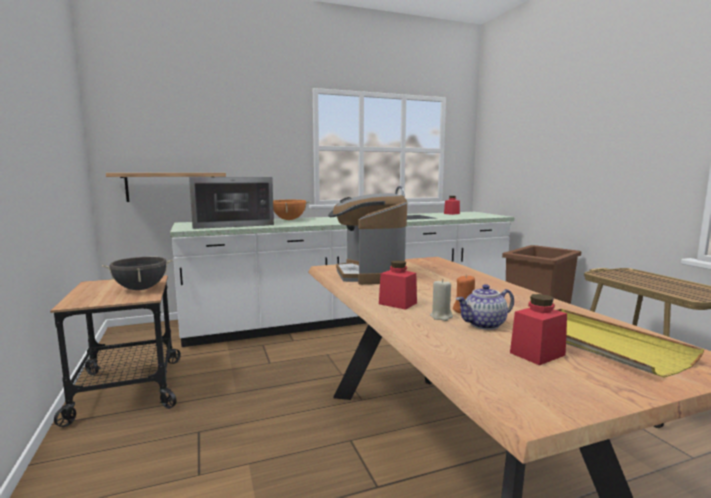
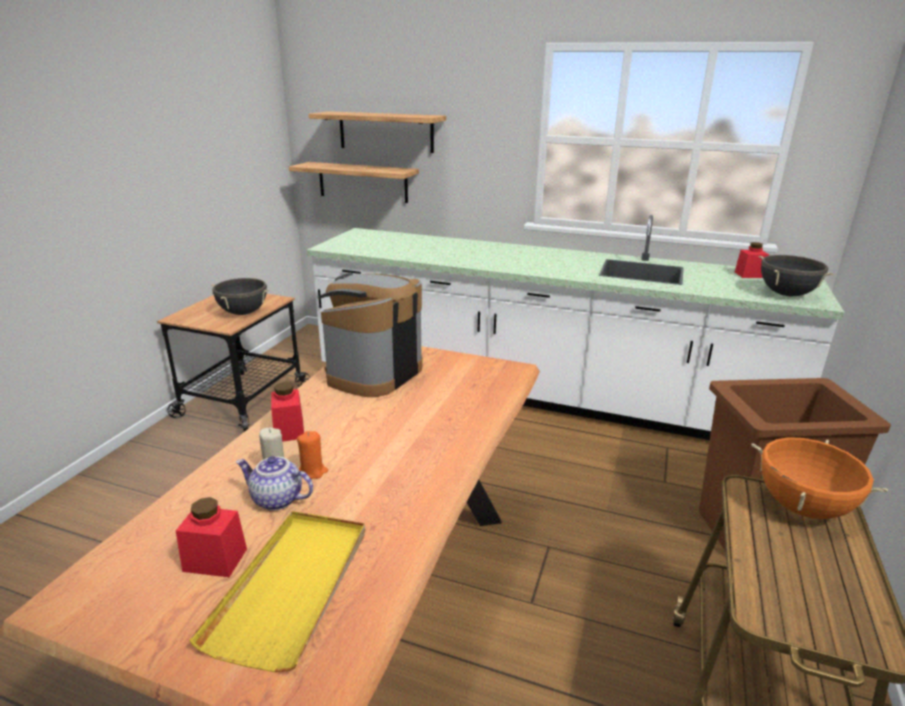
camera: 40 degrees right, 15 degrees up
(193, 145) = (386, 132): none -> shelf
(232, 224) = (389, 245): microwave -> none
(289, 220) = (471, 246): orange cooking pot -> orange cooking pot (802, 507)
(482, 216) = (786, 294): none -> black cooking pot

